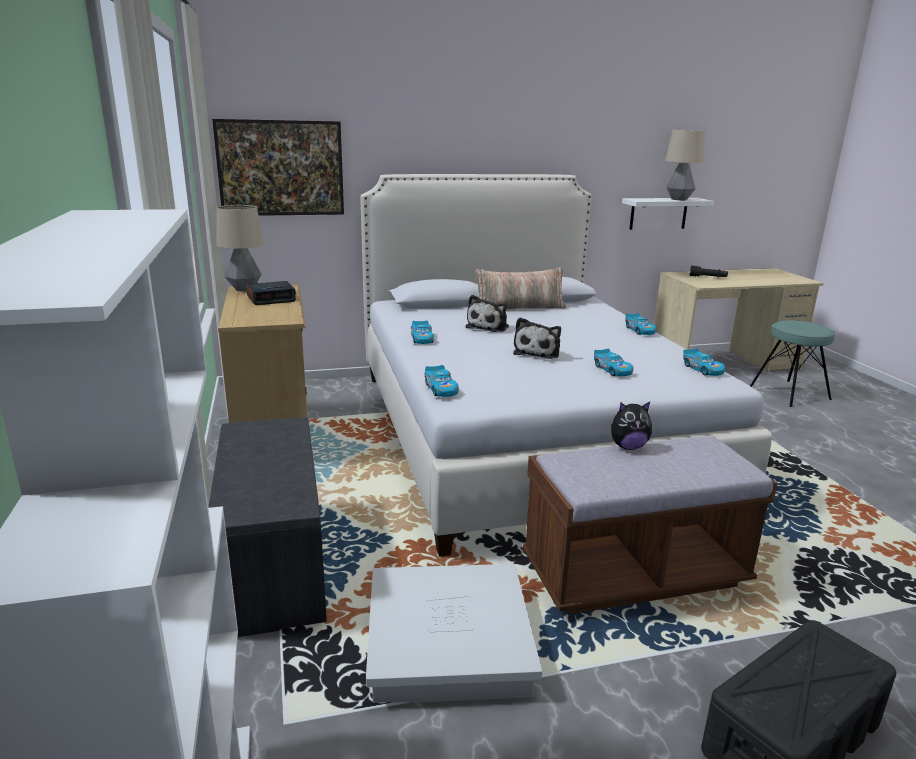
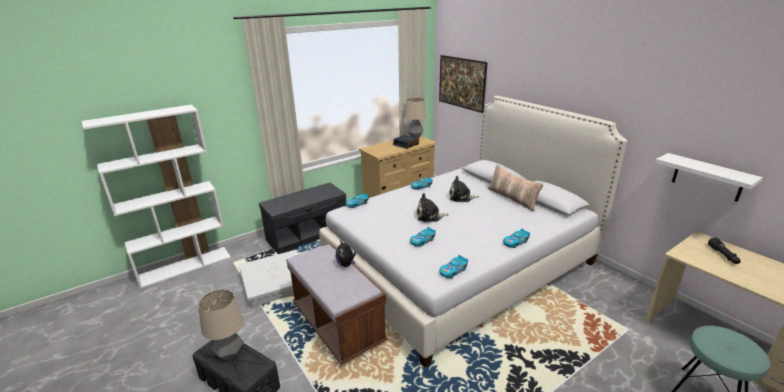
camera: 70 degrees right, 5 degrees up
(679, 199) = (717, 171): table lamp -> table lamp (229, 354)

